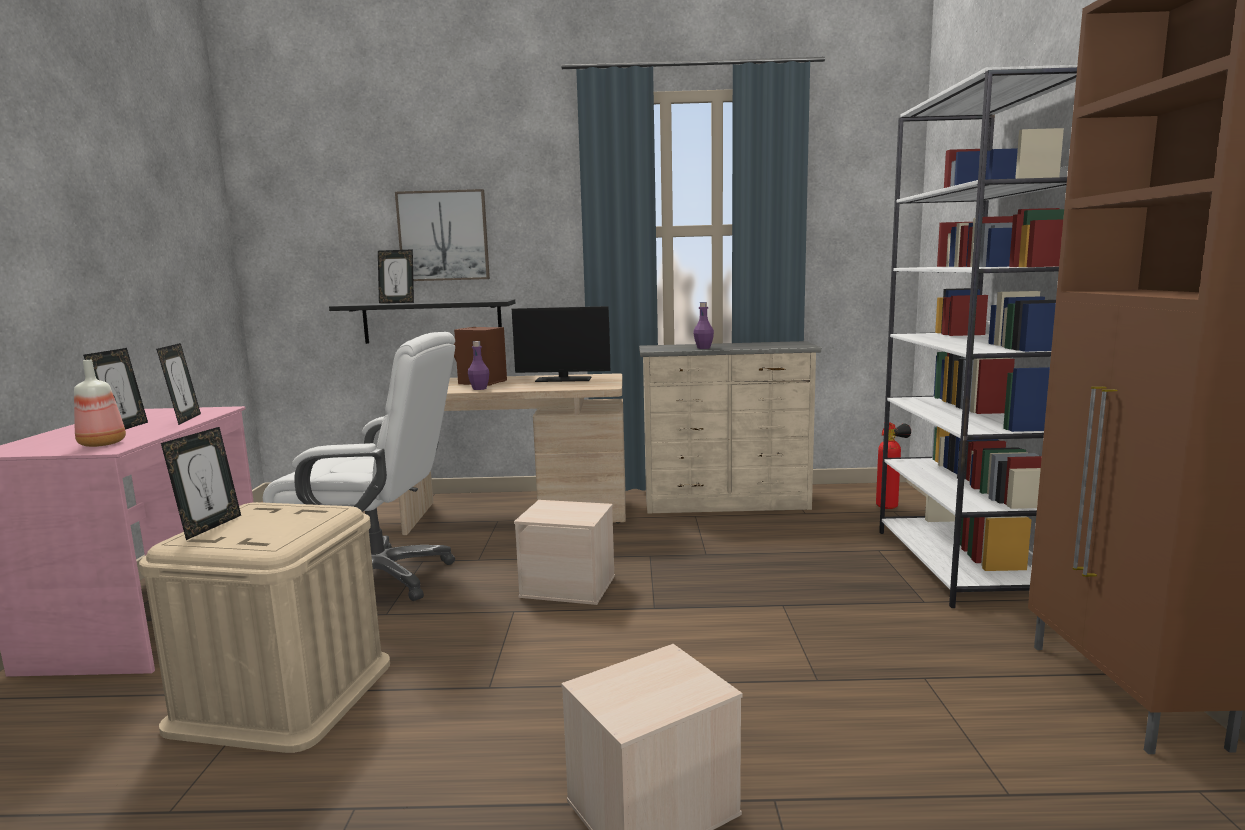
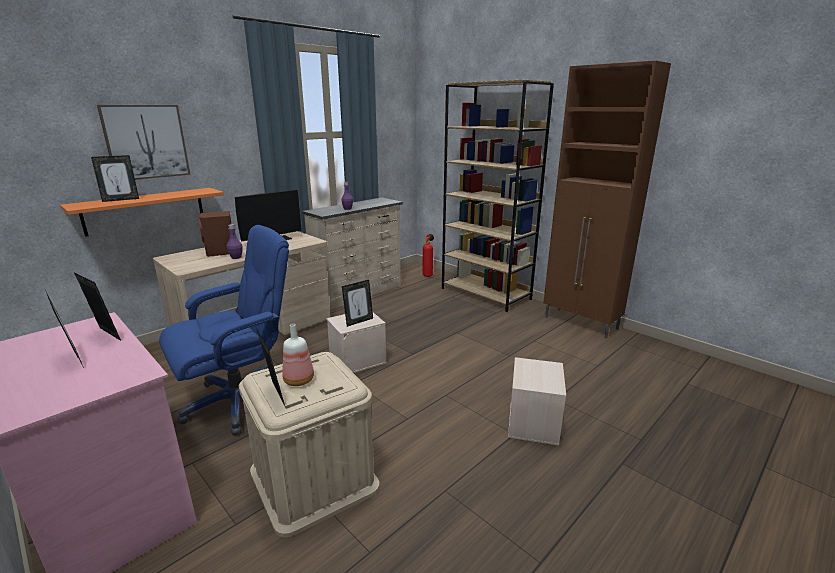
camera: 45 degrees left, 10 degrees up
(103, 443) = (116, 373): bottle -> bottle (298, 380)
(379, 578) = (239, 401): white office chair -> blue office chair
(432, 321) = (145, 211): black shelf -> orange shelf
(564, 514) = (359, 321): none -> picture frame
(959, 565) = (486, 294): white bookcase -> brown bookcase

